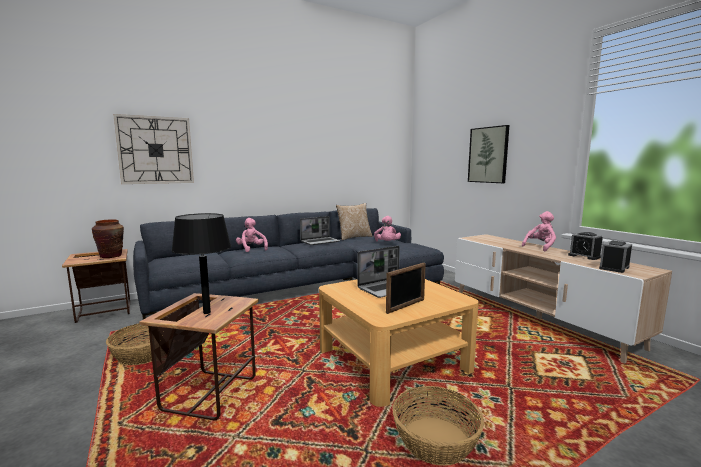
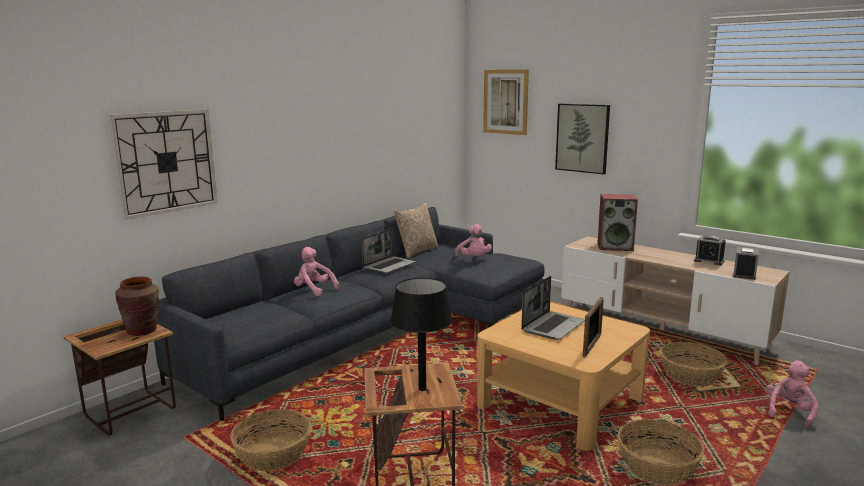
camera: 20 degrees left, 5 degrees up
(437, 133) = (505, 102): none -> picture
(502, 241) = (615, 247): none -> speaker
(540, 247) = (659, 252): pink plush toy -> pink plush toy (789, 412)
(540, 360) = (691, 376): none -> basket

